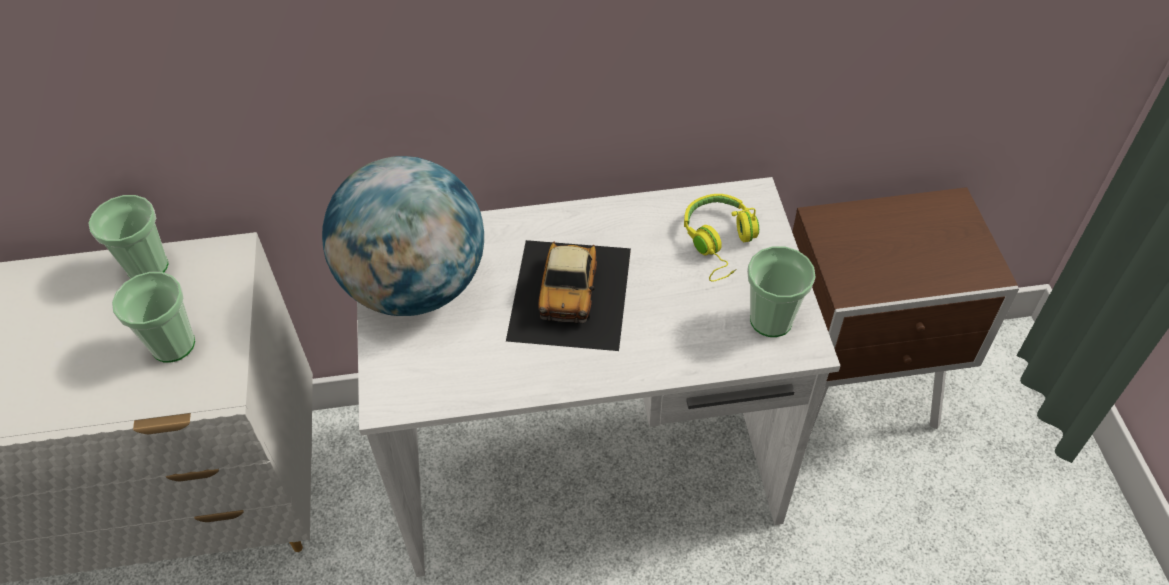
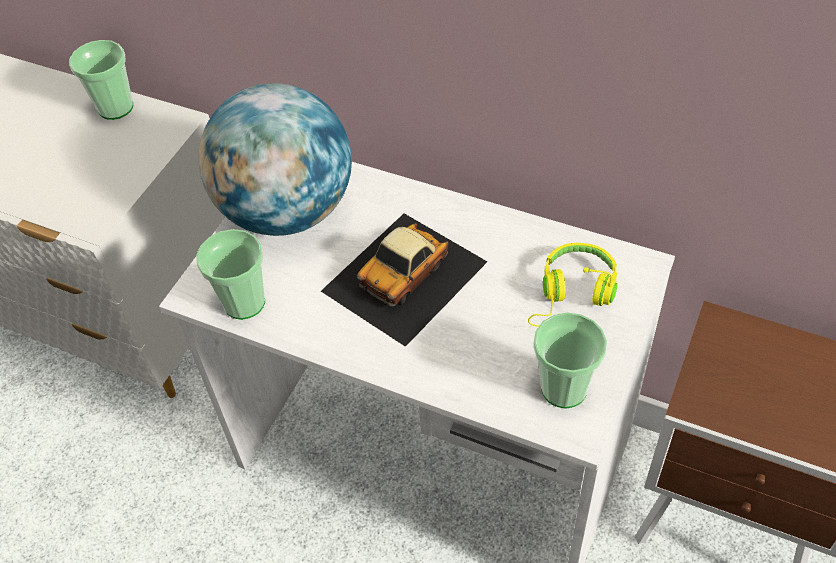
camera: 35 degrees right, 0 degrees up
(173, 345) = (87, 175): cup -> cup (244, 302)

